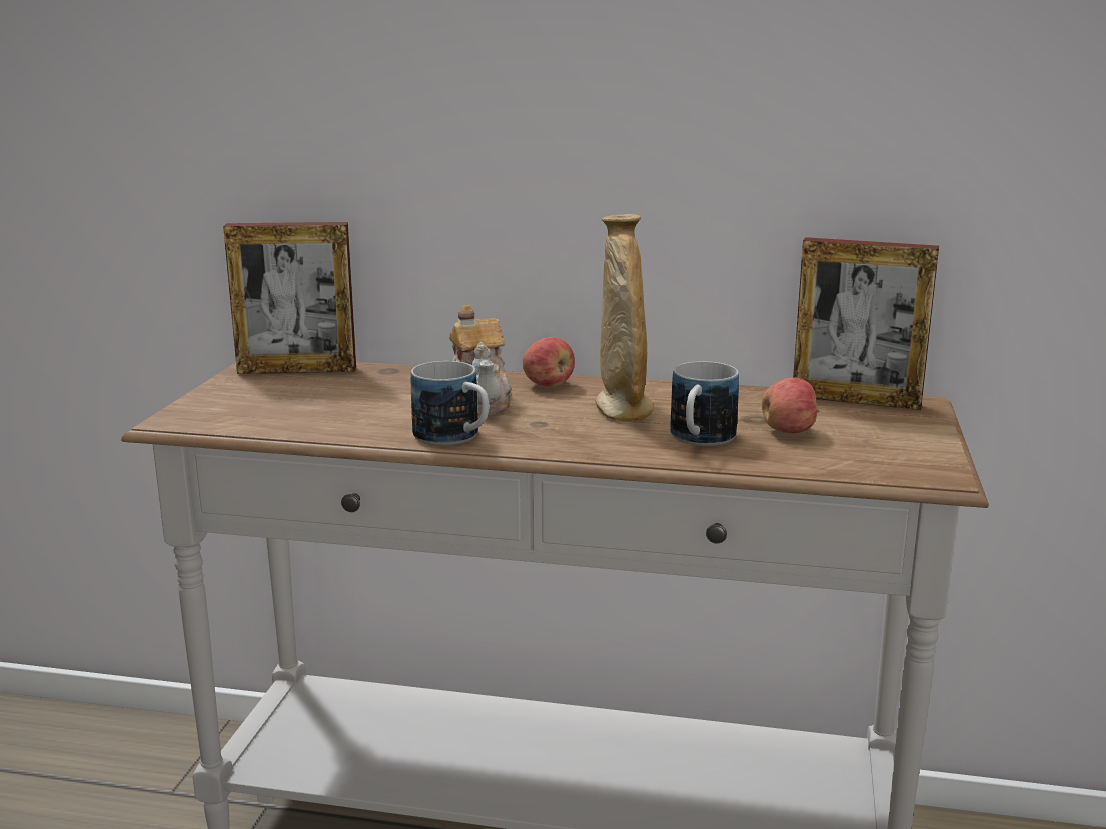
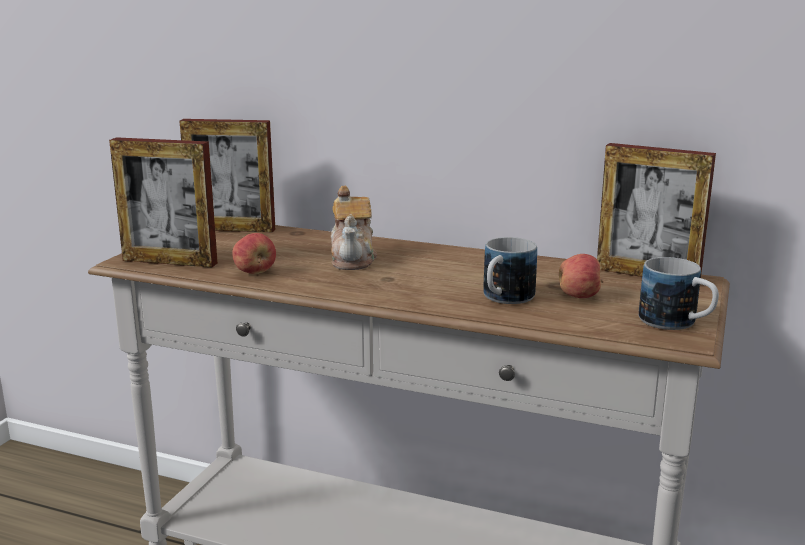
camera: 10 degrees right, 0 degrees up
(235, 418) = (170, 262): none -> picture frame
(455, 438) = (319, 286): mug -> mug (677, 324)
(549, 384) = (410, 249): apple -> apple (255, 272)
(623, 408) = (458, 271): beige vase -> none

